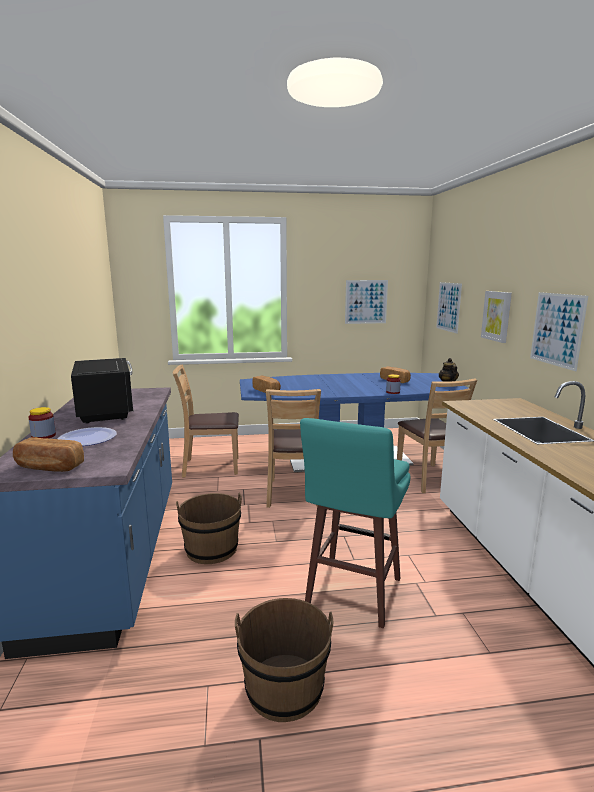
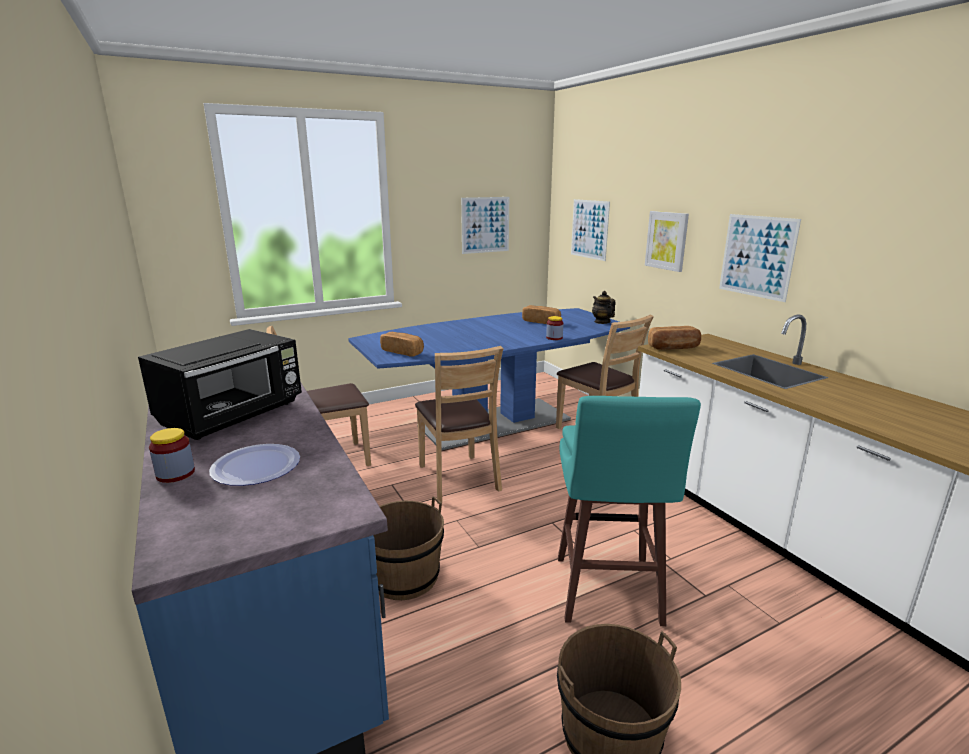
camera: 20 degrees left, 5 degrees up
(49, 467) = (248, 528): bread -> bread (673, 347)
(106, 411) = (234, 414): black microwave -> black microwave turned 75 degrees clockwise

